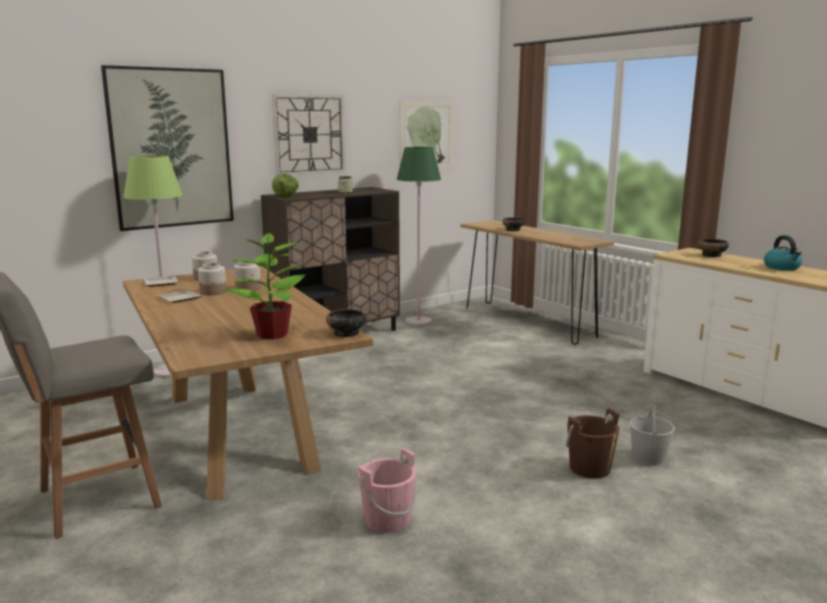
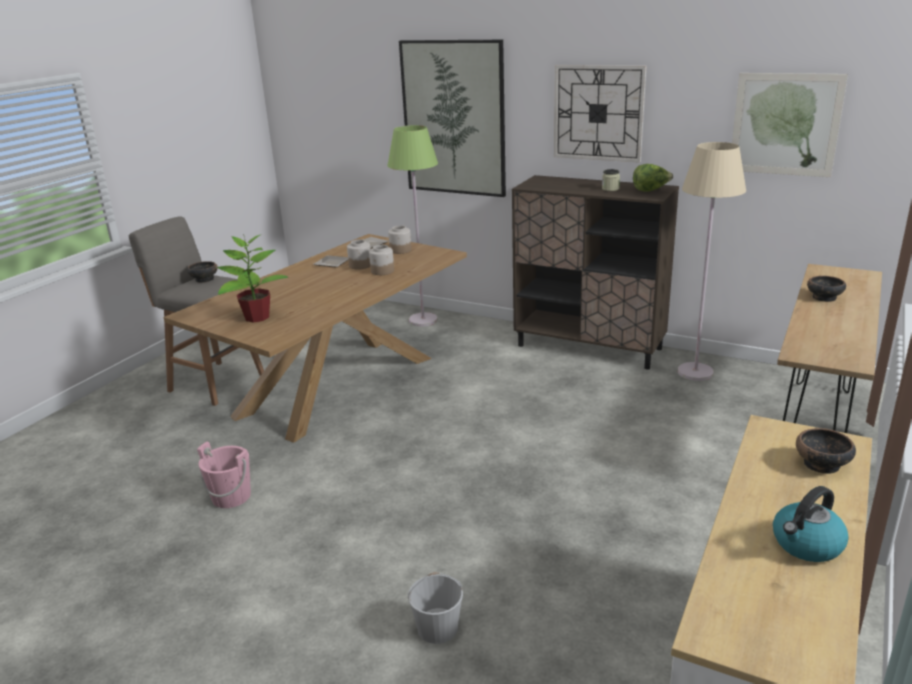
camera: 65 degrees right, 10 degrees up
(286, 196) = (536, 183): lettuce -> lettuce (650, 190)
(346, 333) = (275, 339): bowl -> bowl (204, 279)
(418, 322) = (695, 372): green floor lamp -> beige floor lamp
(589, 468) = (382, 586): brown bucket -> none

